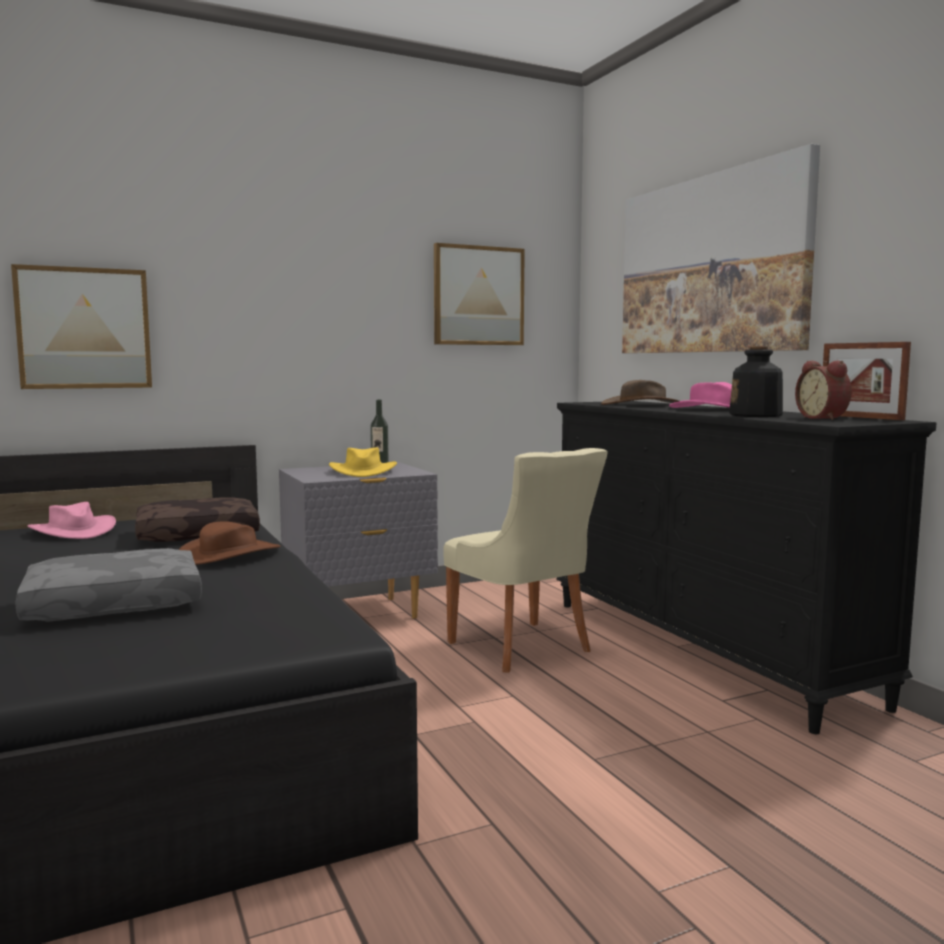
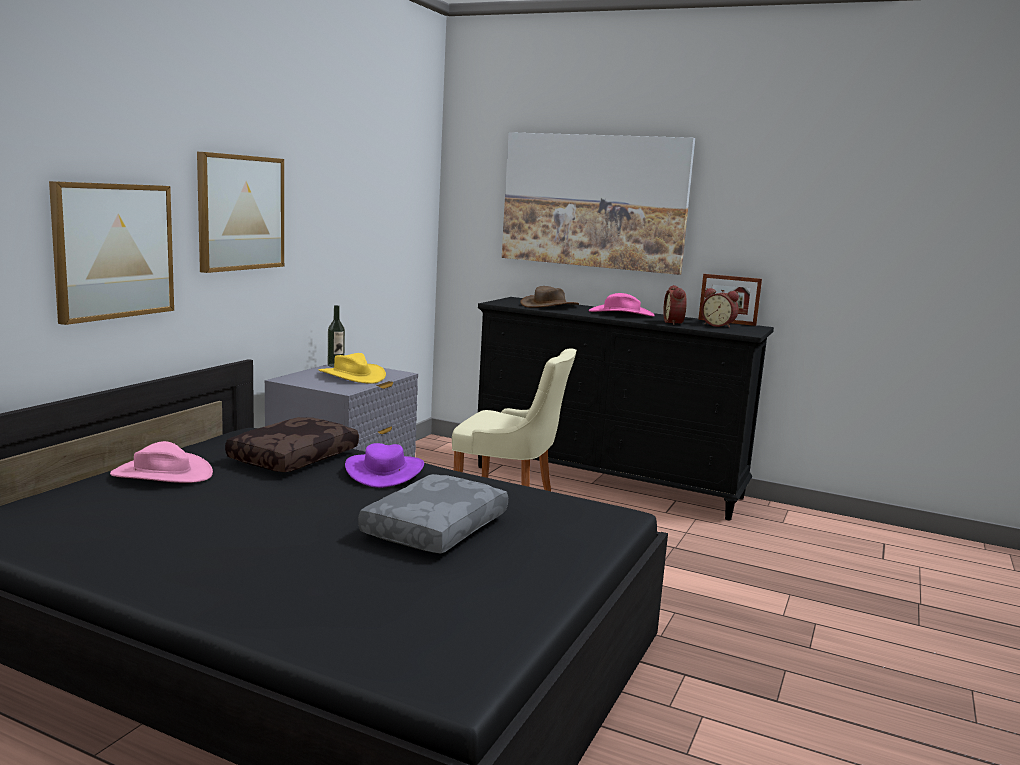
camera: 40 degrees left, 5 degrees up
(229, 554) = (385, 472): brown hat -> purple hat
(478, 296) = (386, 203): picture -> picture (240, 212)
(756, 415) = (675, 323): bottle -> alarm clock

